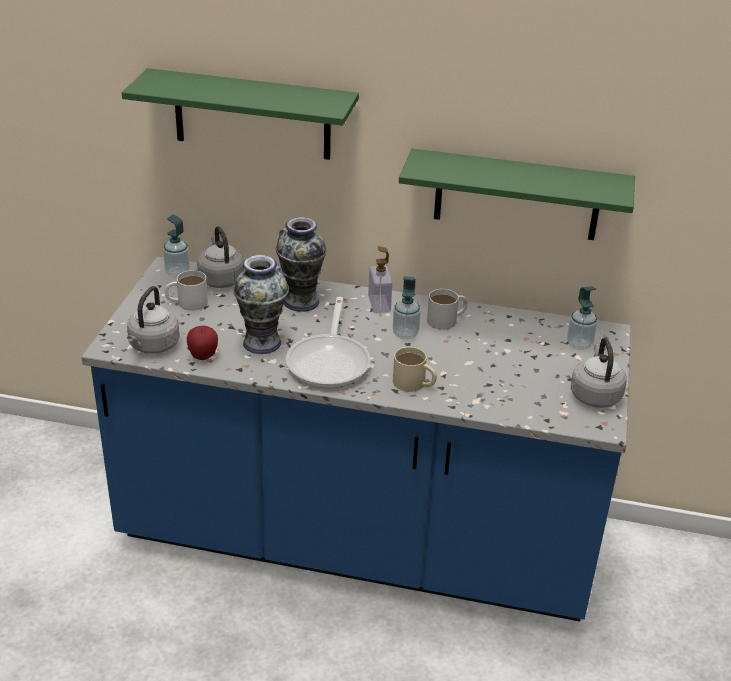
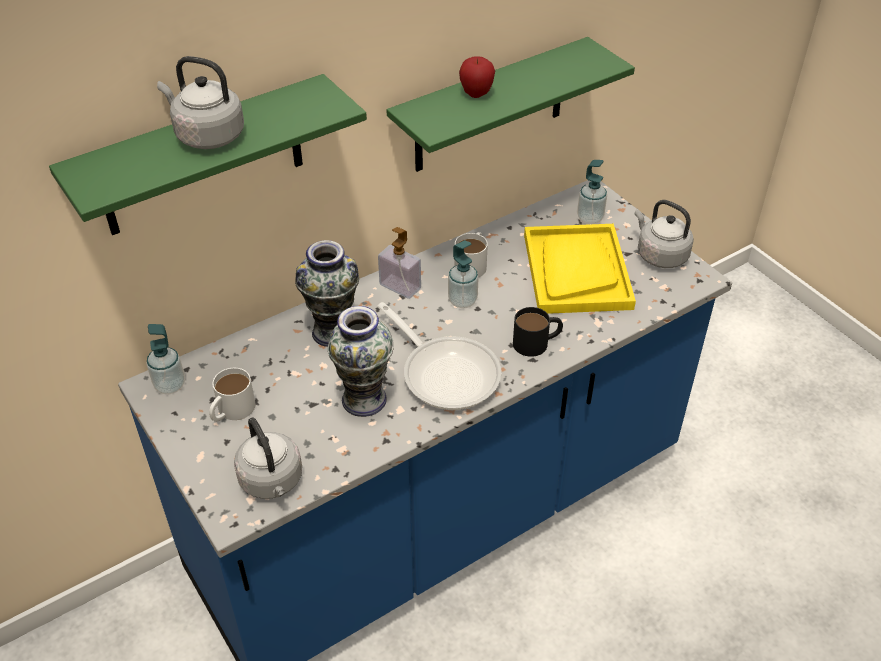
camera: 45 degrees left, 10 degrees up
(203, 357) = (335, 454): apple -> apple (476, 94)
(220, 279) = (224, 361): grey kettle -> grey kettle (207, 135)
(414, 384) = (537, 342): beige mug -> black mug
(513, 365) = (576, 271): none -> yellow tray

